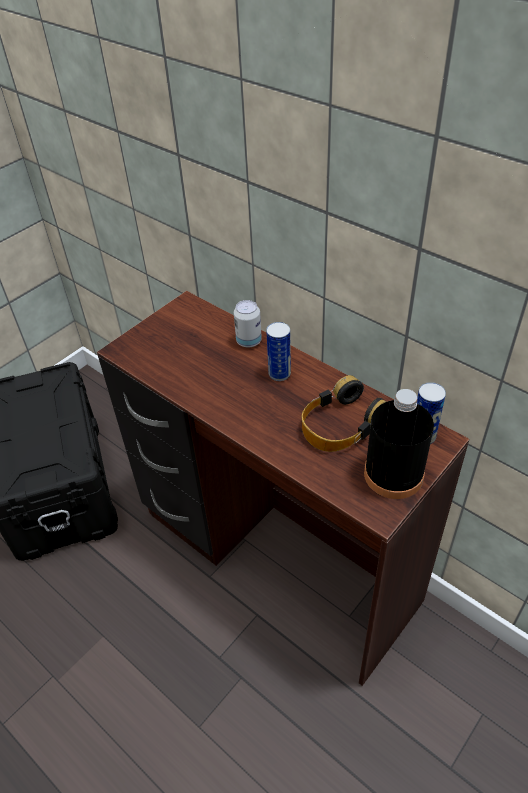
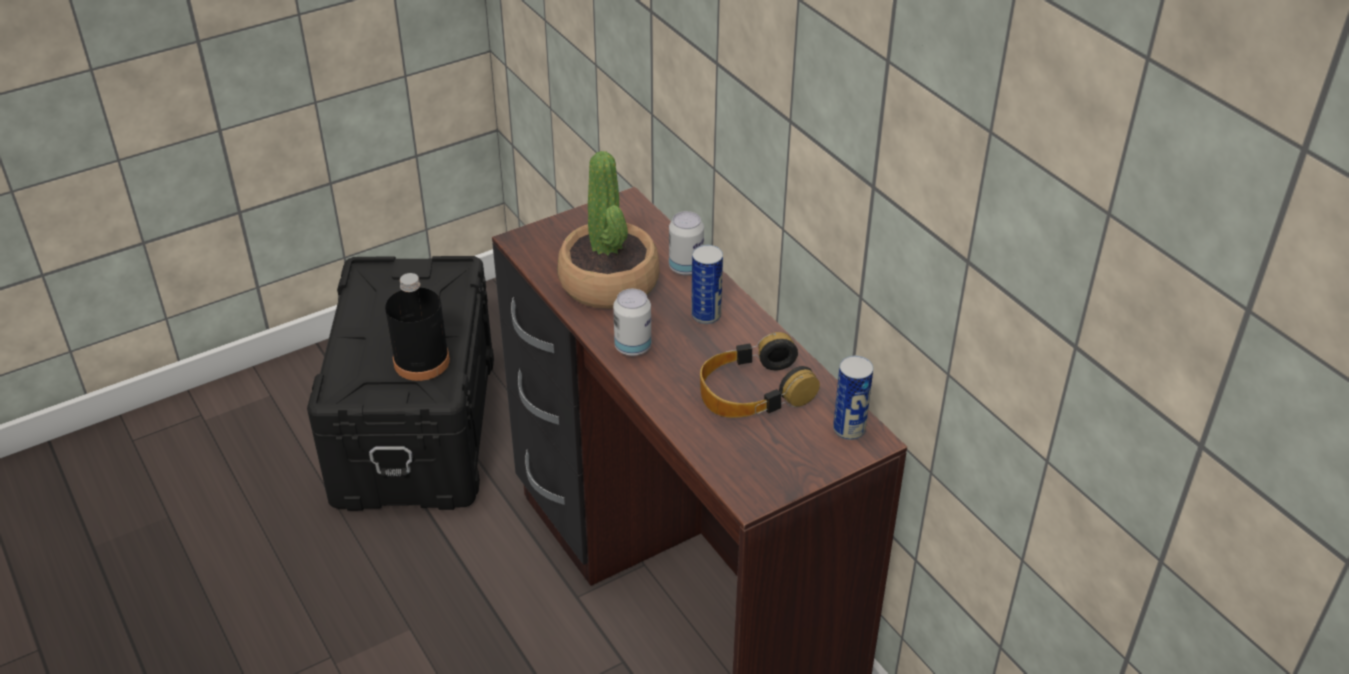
camera: 15 degrees right, 5 degrees down
(198, 366) = (609, 282): none -> potted plant
(237, 412) = (633, 347): none -> can
(393, 474) = (788, 461): black bottle -> black bottle (421, 362)

